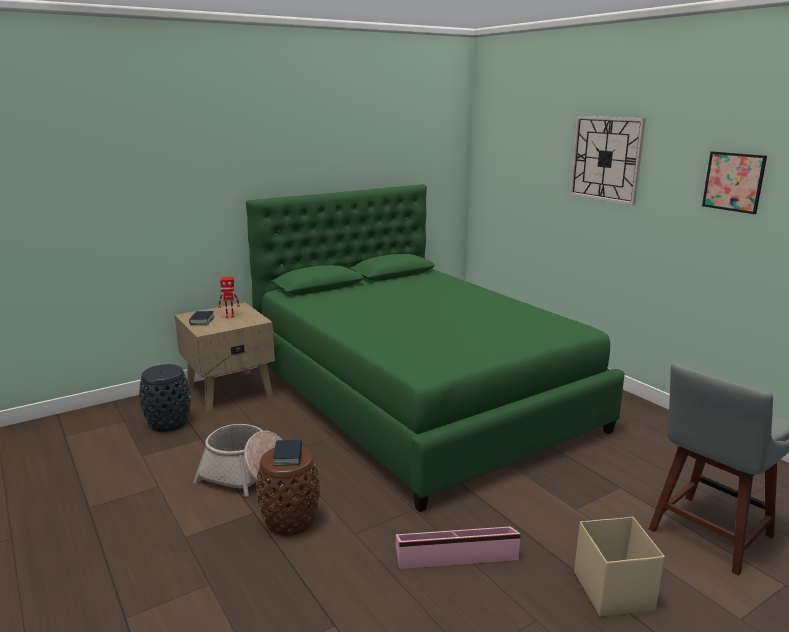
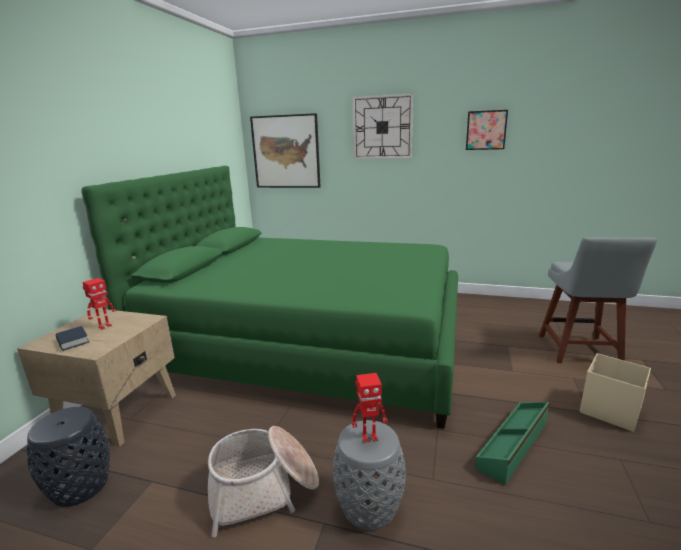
camera: 40 degrees left, 0 degrees up
(288, 456) = (369, 437): book -> toy robot
(290, 521) = (369, 507): brown stool -> grey stool
(456, 554) = (514, 445): pink storage box -> green storage box
(506, 174) = (286, 152): none -> picture

